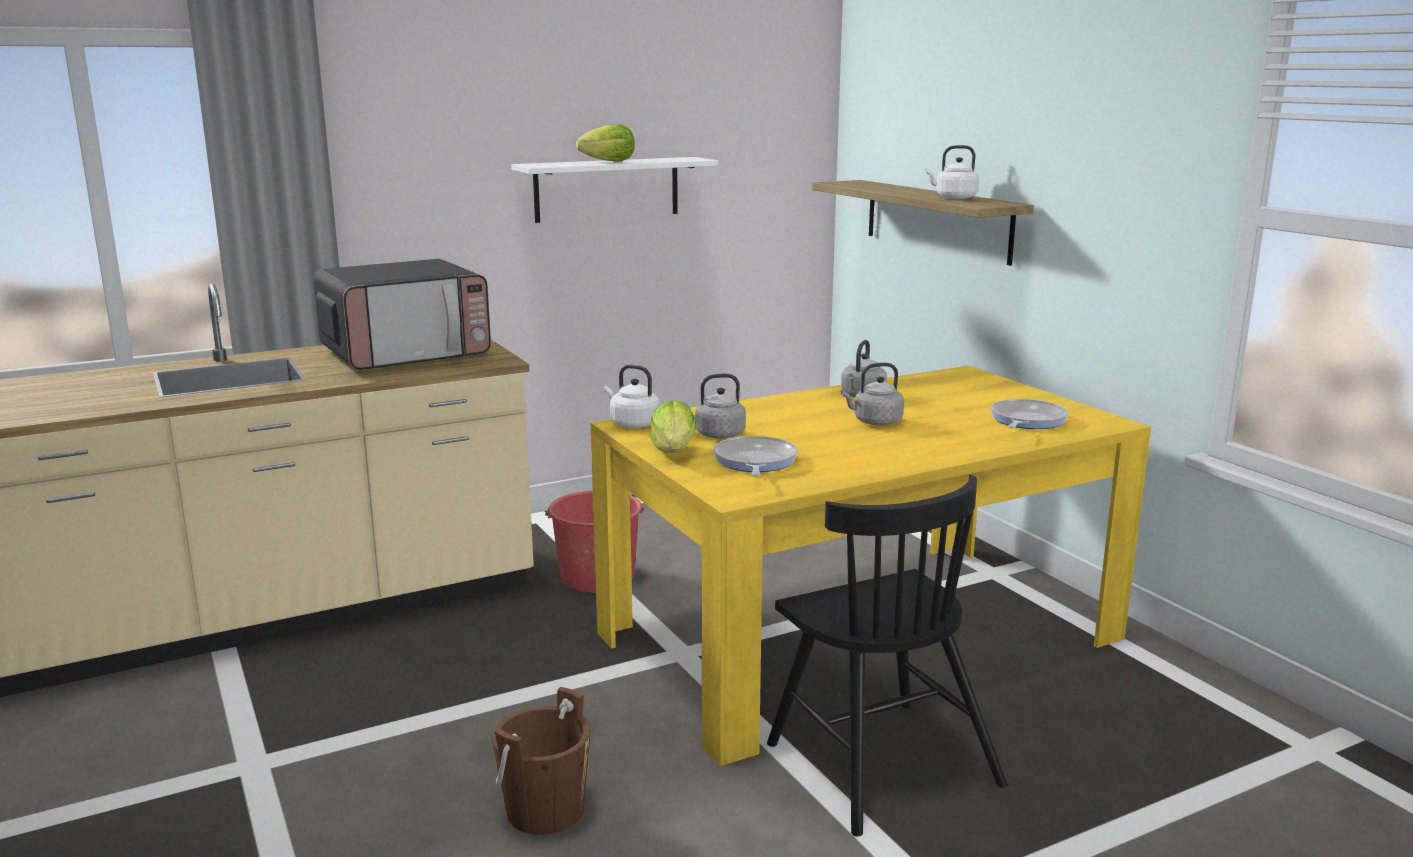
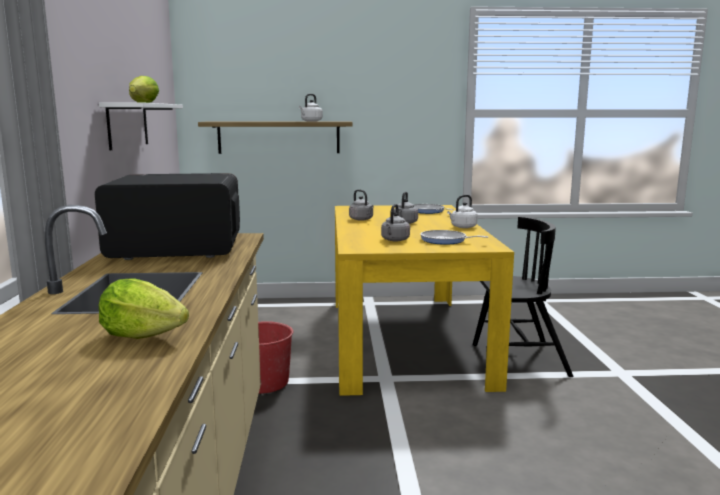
camera: 65 degrees left, 5 degrees down
(407, 354) = (175, 249): microwave -> microwave turned 90 degrees counterclockwise
(545, 810) = (529, 442): brown bucket -> none
(632, 424) = (354, 248): white kettle -> white kettle (462, 227)
(674, 452) = (415, 248): lettuce -> lettuce (143, 335)

